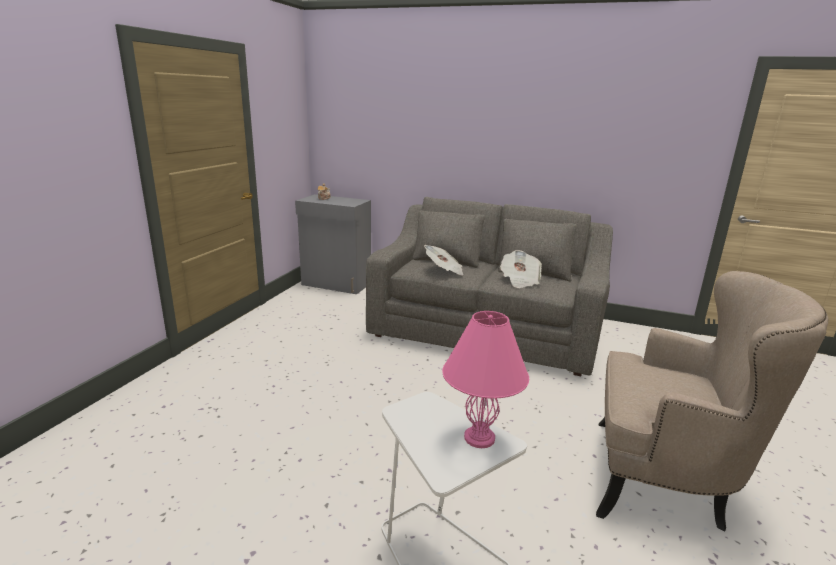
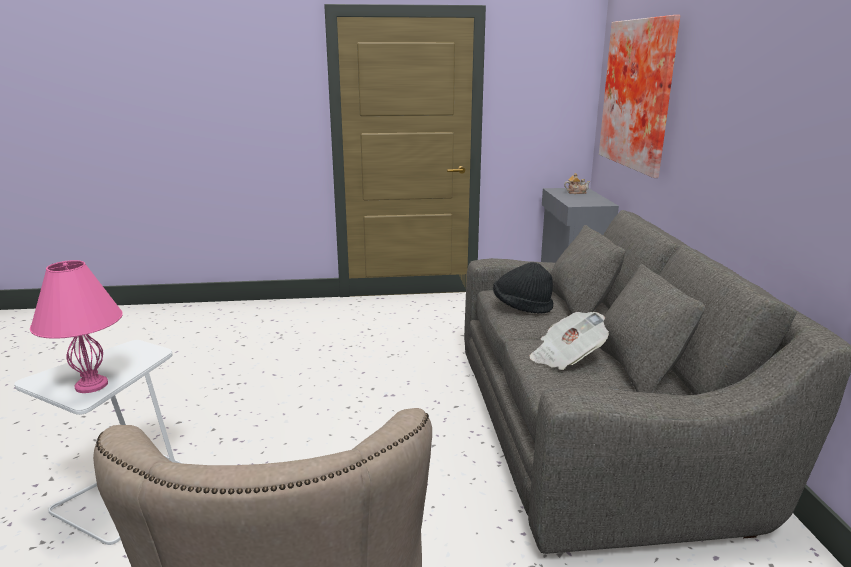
camera: 65 degrees right, 0 degrees up
(378, 120) = (641, 94): none -> picture
(444, 271) = (521, 307): newspaper -> black hat

